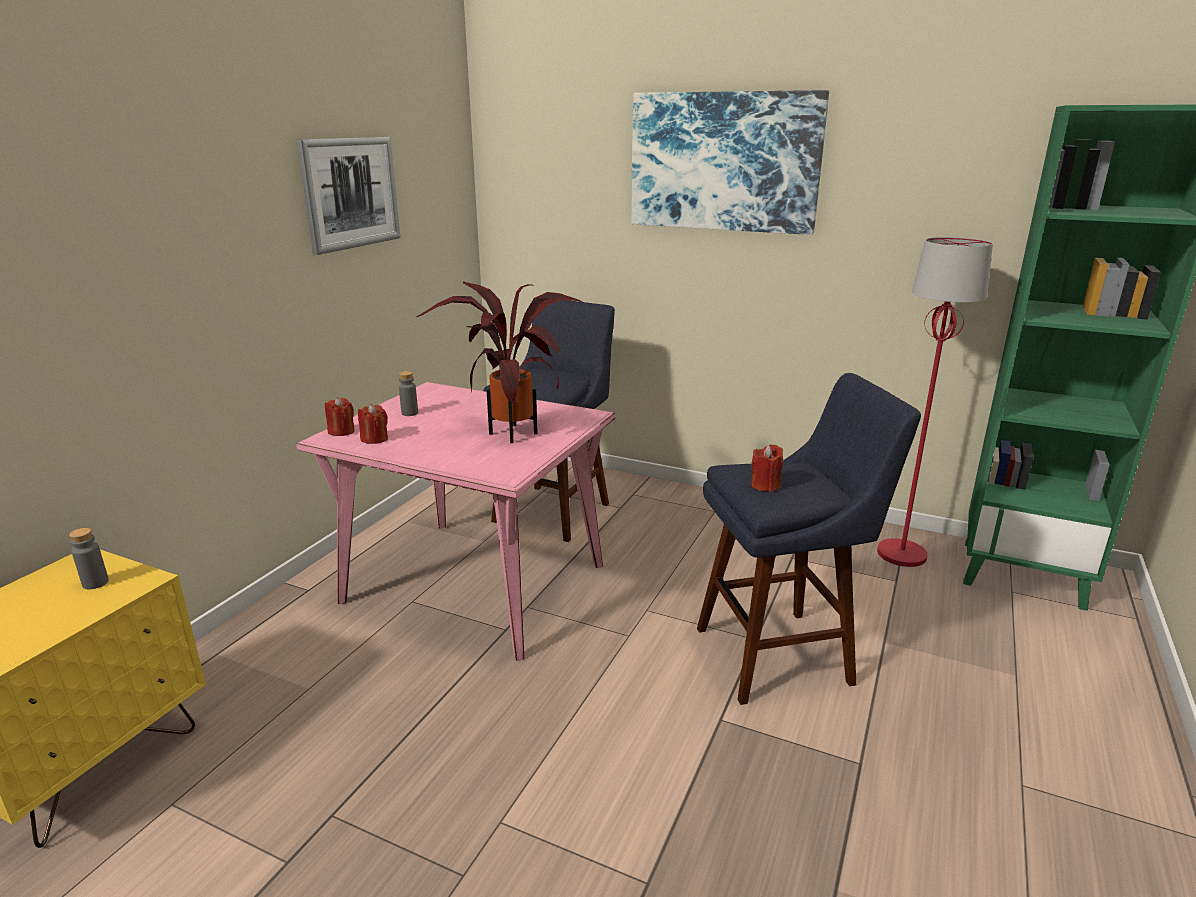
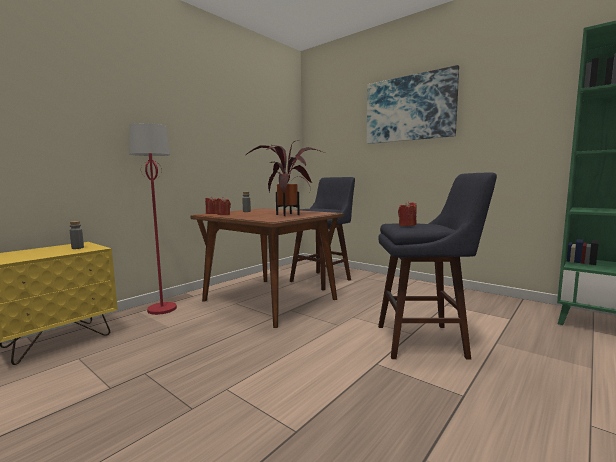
camera: 15 degrees right, 15 degrees down
(350, 193) = (238, 125): picture -> none
(476, 583) = (270, 300): pink dining table -> brown dining table
(901, 554) = (516, 309): red floor lamp -> red floor lamp (161, 309)

